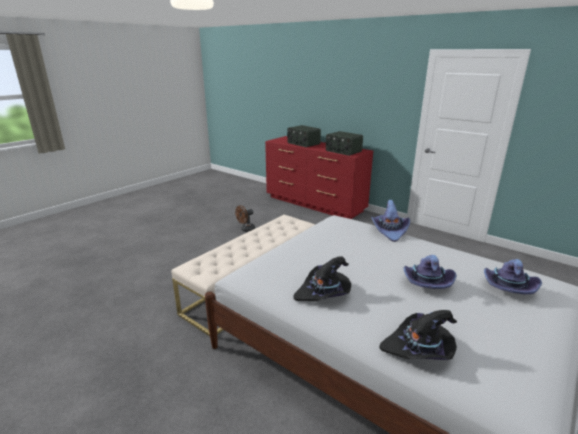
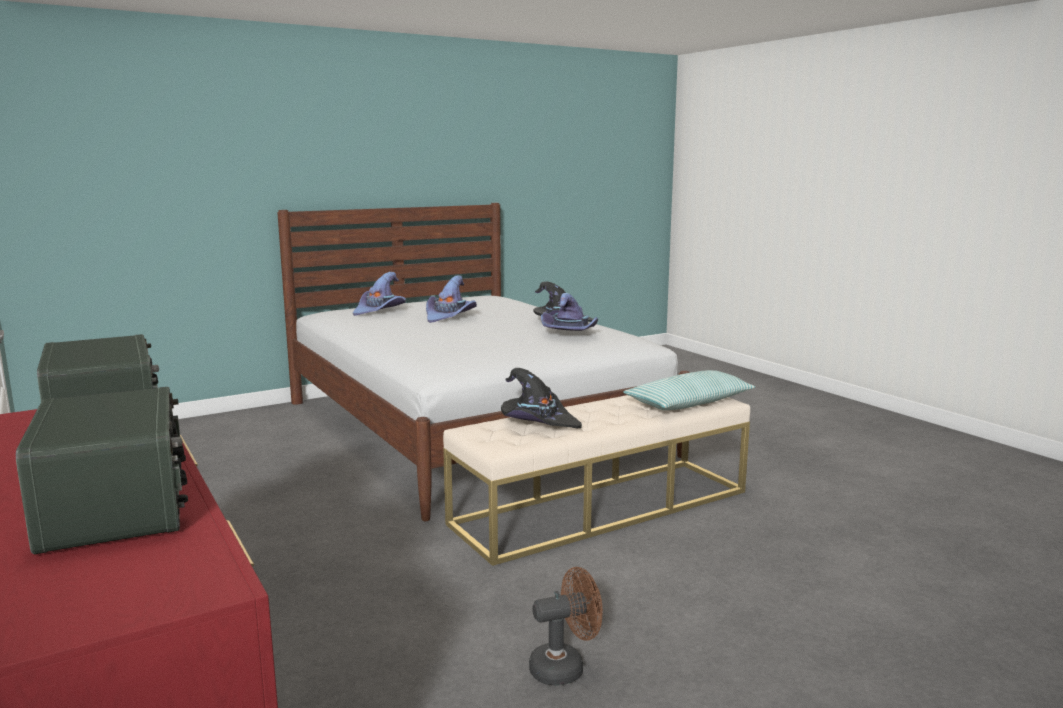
camera: 160 degrees left, 10 degrees down
(208, 260) = (689, 403): none -> pillow
(390, 230) = (393, 344): purple hat -> purple hat (570, 333)
(419, 349) = (519, 304): black hat -> black hat (538, 422)

